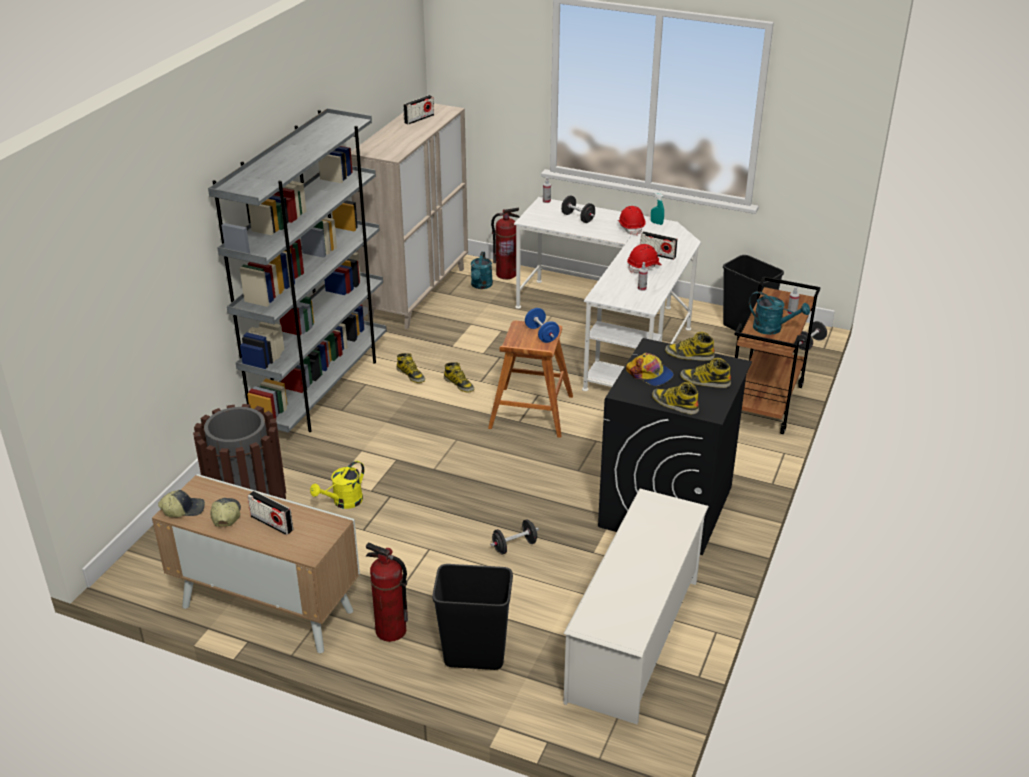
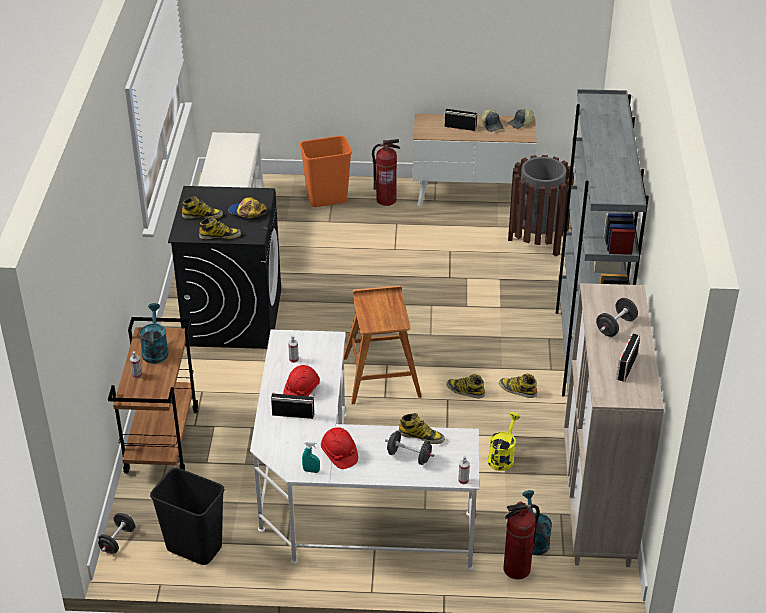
camera: 160 degrees right, 5 degrees up
(343, 502) = (479, 265): yellow watering can -> yellow watering can (502, 457)
(474, 656) = (327, 199): black trash can -> orange trash can
(514, 546) = (336, 264): black dumbbell -> black dumbbell (615, 326)
(541, 334) = (374, 317): blue dumbbell -> none
(674, 404) = (221, 193): boot -> boot (421, 436)
(772, 329) = (155, 350): turquoise watering can -> turquoise watering can turned 75 degrees clockwise

